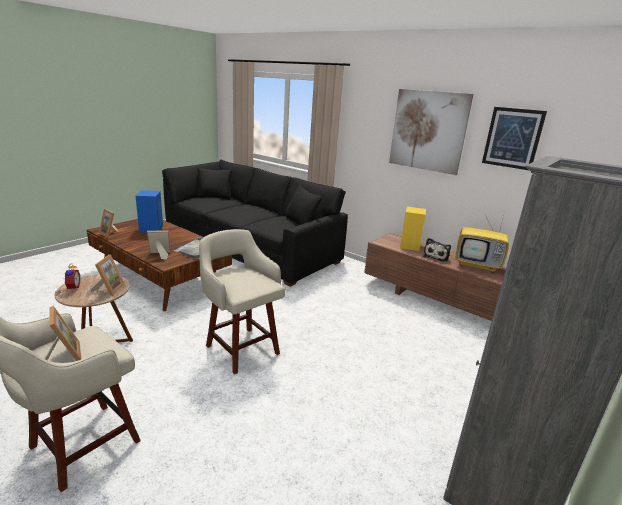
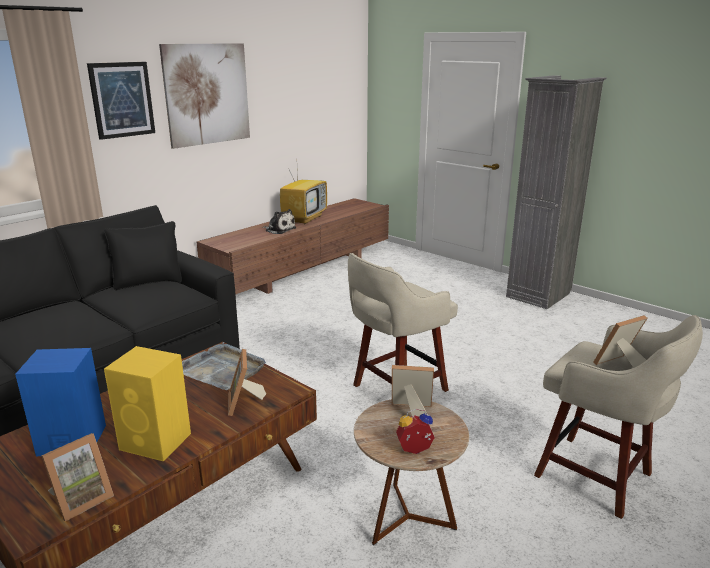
camera: 85 degrees left, 0 degrees up
(409, 246) = (245, 236): yellow speaker -> yellow speaker (157, 442)
(513, 138) = (283, 84): picture -> picture (122, 100)

